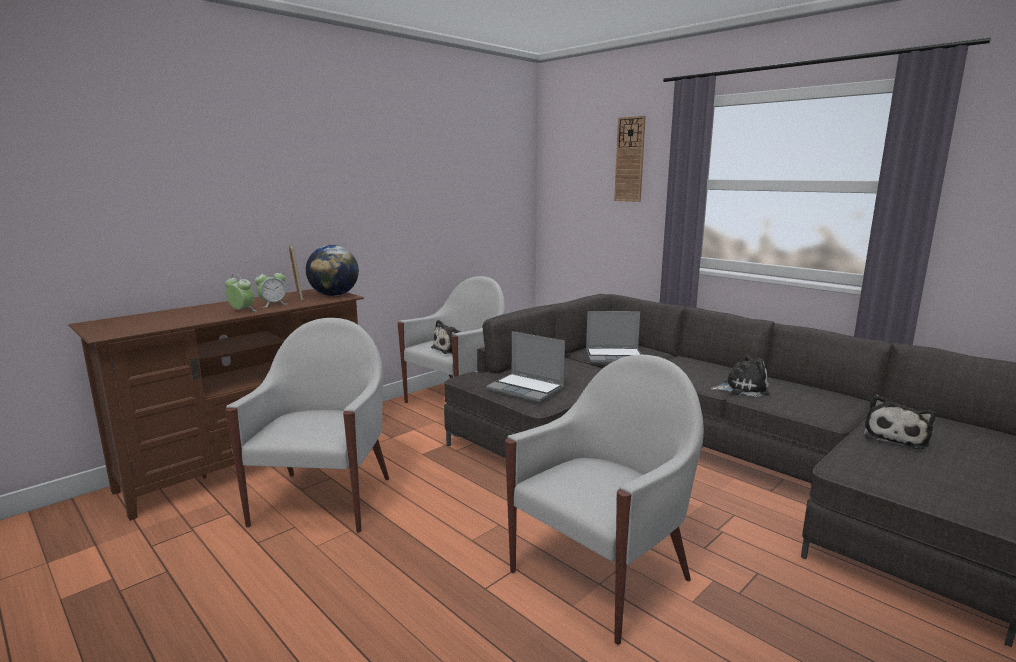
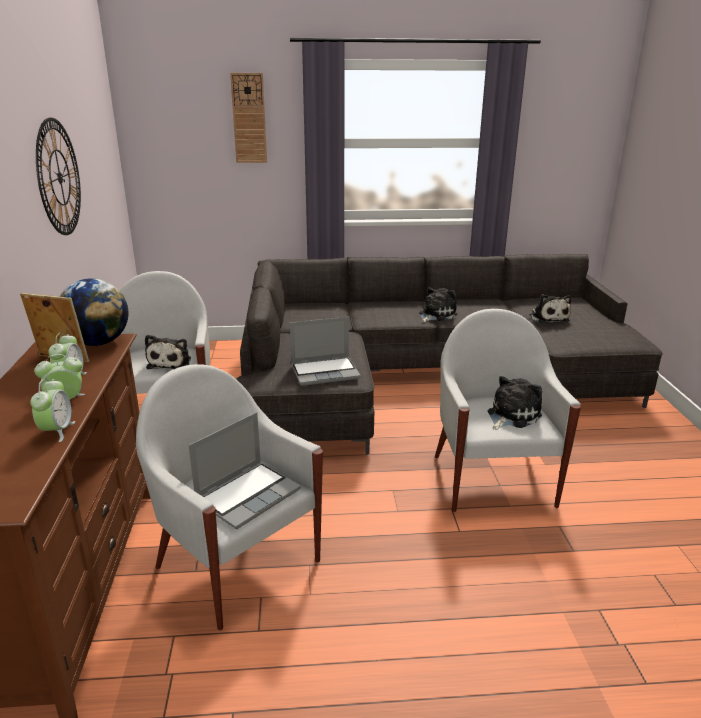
camera: 50 degrees left, 10 degrees up
(200, 319) = (57, 431): none -> alarm clock
(412, 188) = (59, 177): none -> wall clock
(604, 489) = (511, 415): none -> plush toy
(615, 357) = (319, 319): laptop -> laptop (248, 495)

